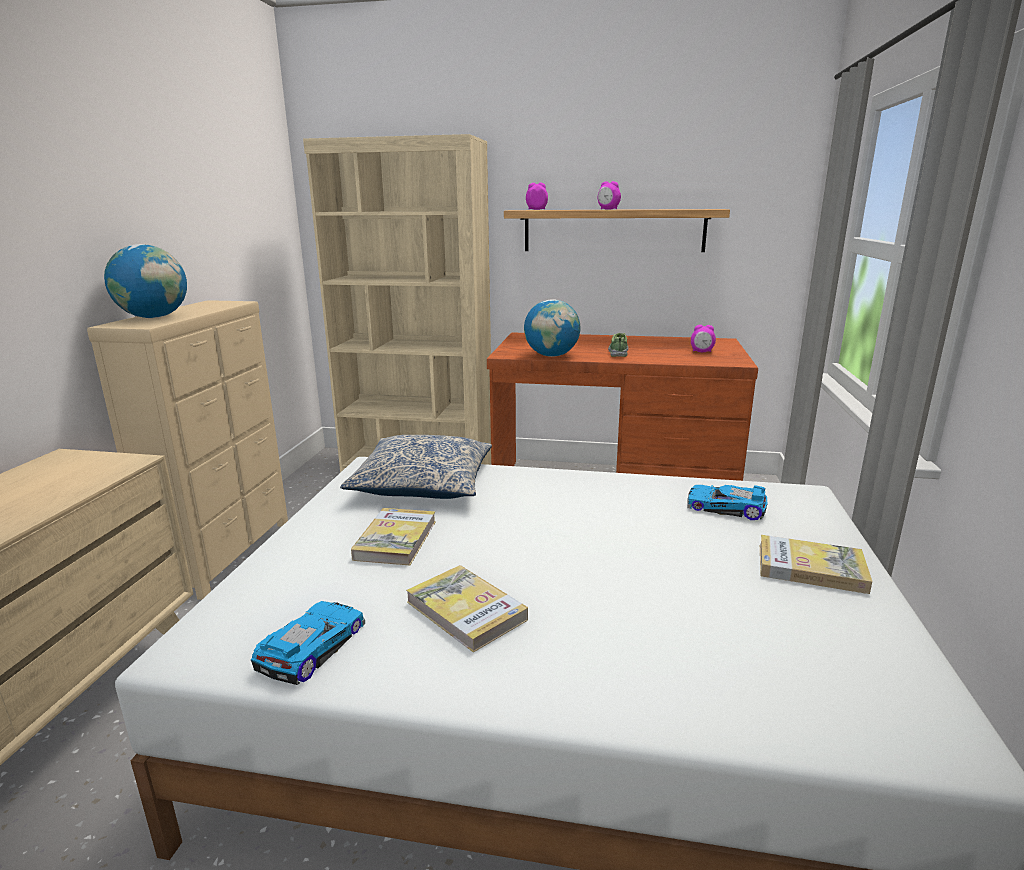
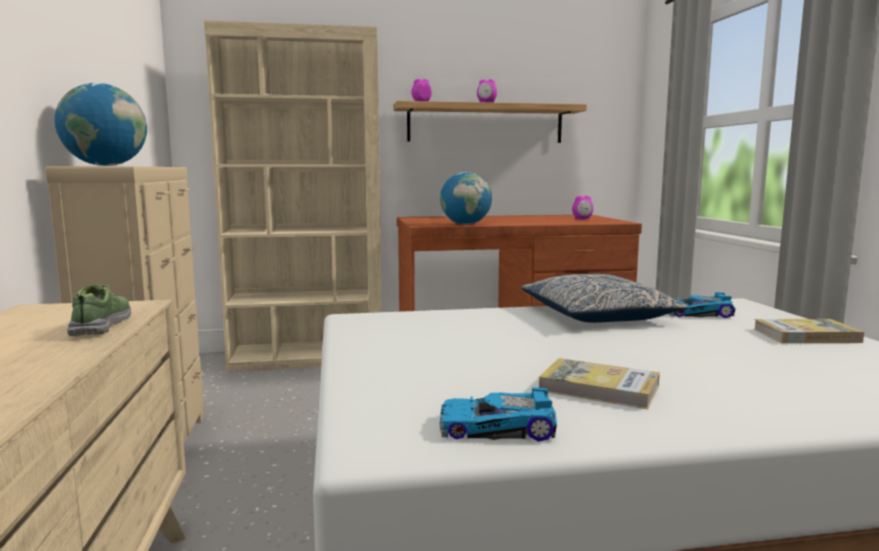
camera: 20 degrees left, 10 degrees down
(310, 647) = (497, 428): toy car -> toy car turned 90 degrees counterclockwise
(396, 540) = (460, 357): book -> none
(423, 482) = (424, 323): pillow -> pillow (597, 315)
(618, 352) = (518, 221): shoe -> shoe (102, 325)

